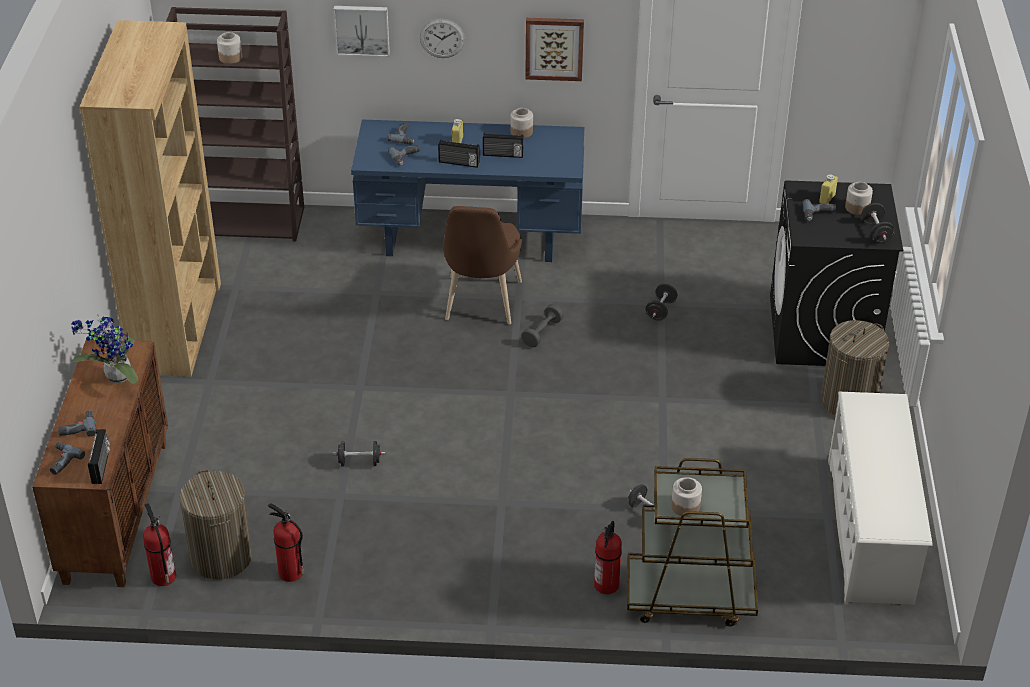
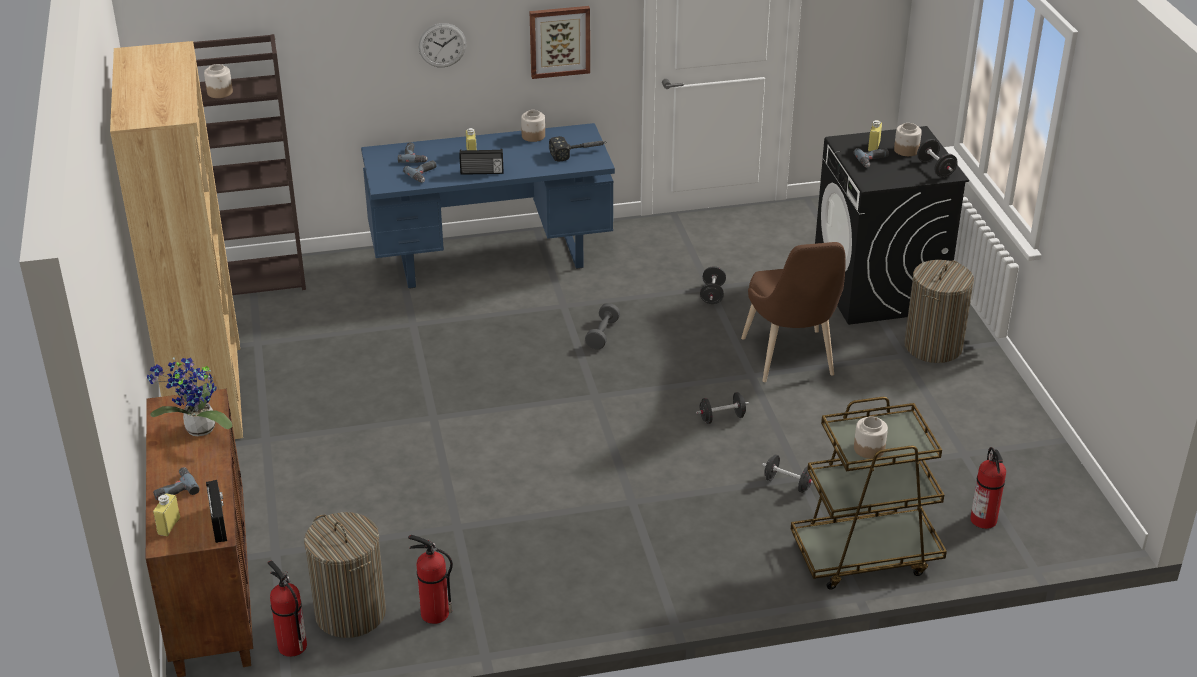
camera: 15 degrees left, 5 degrees down
(60, 461) = (169, 526): power drill -> yellow bottle
(359, 462) = (464, 490): black dumbbell -> black dumbbell (722, 418)
(362, 29) = (356, 46): picture -> none
(481, 305) = (528, 318): brown chair -> brown chair (790, 361)
(503, 155) = (524, 158): radio -> none
(556, 156) = (579, 152): none -> hammer
(606, 585) = (776, 561): fire extinguisher -> fire extinguisher (984, 520)
(870, 530) = (1010, 460): white shoe rack -> none

